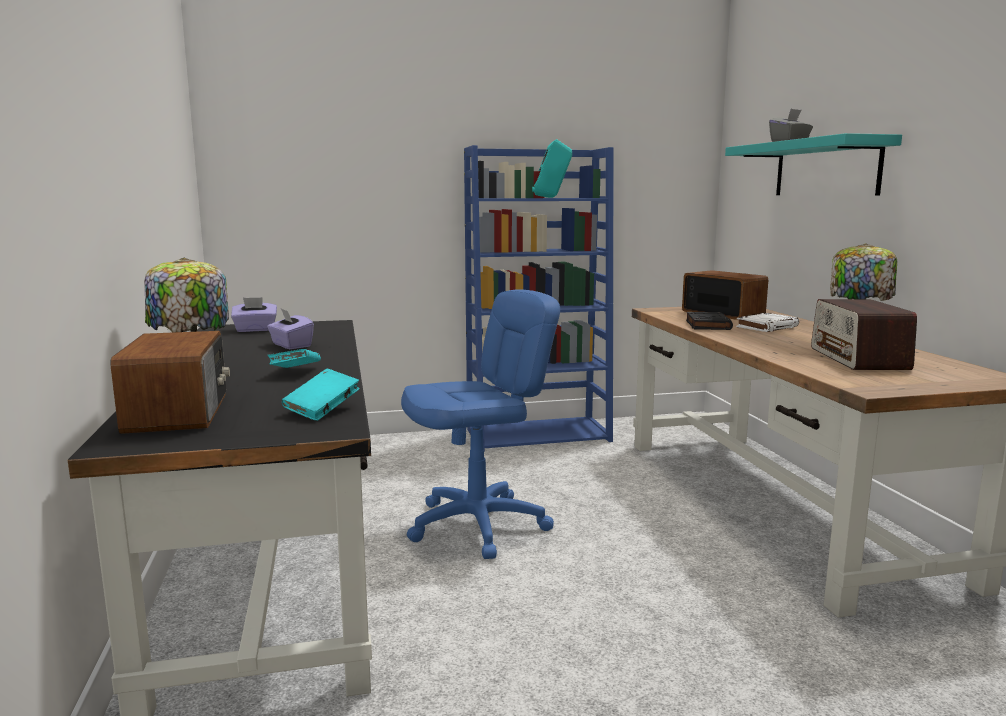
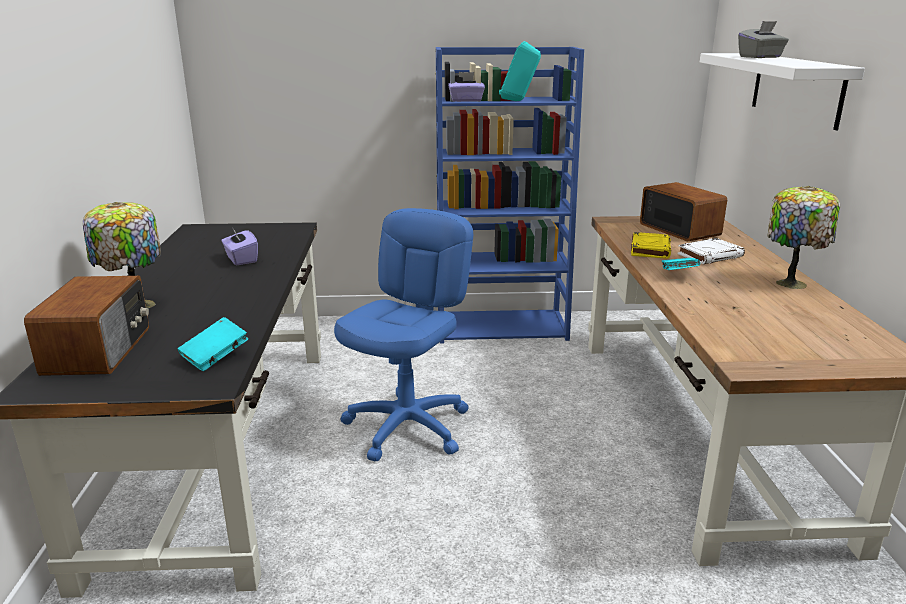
camera: 10 degrees right, 10 degrees up
(255, 329) = (224, 233): purple tissue box -> purple tissue box (466, 100)
(295, 372) = (223, 300): turquoise book -> turquoise book (678, 275)
(478, 525) = (408, 427): blue office chair -> blue office chair turned 45 degrees counterclockwise
(707, 325) = (650, 249): black book -> yellow book
(826, 168) = (796, 88): turquoise shelf -> white shelf
(858, 359) = (769, 315): radio -> none

